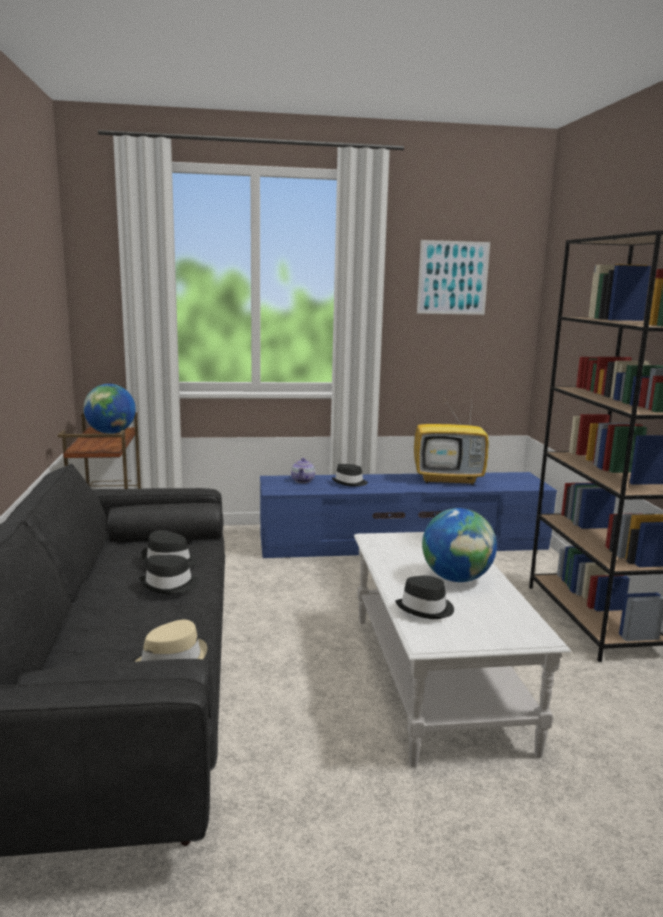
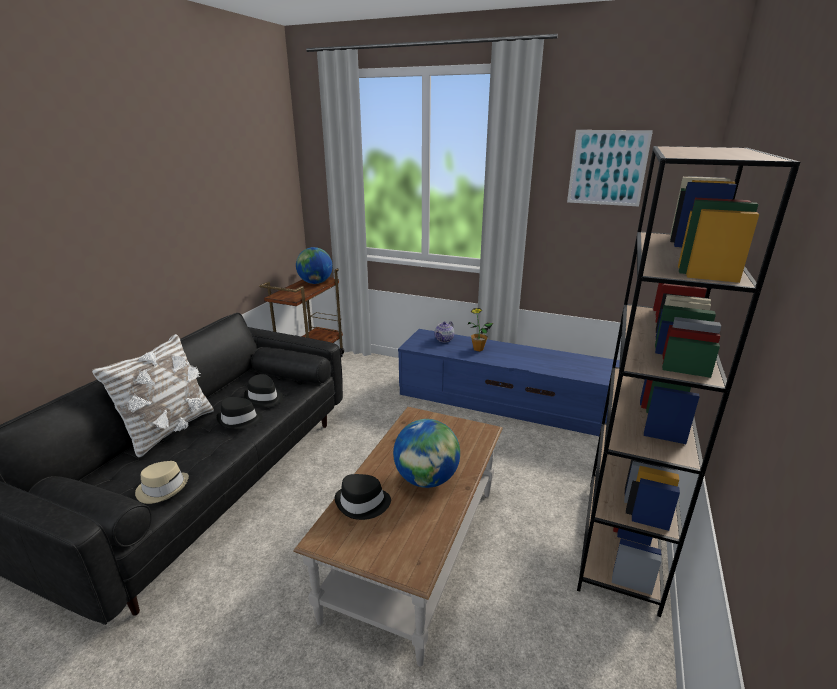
camera: 30 degrees right, 10 degrees up
(84, 614) = (170, 430): none -> white pillow
(350, 483) = (478, 349): black hat -> potted plant
(436, 678) = (415, 549): white coffee table -> brown coffee table
(449, 479) = (570, 361): television -> none

